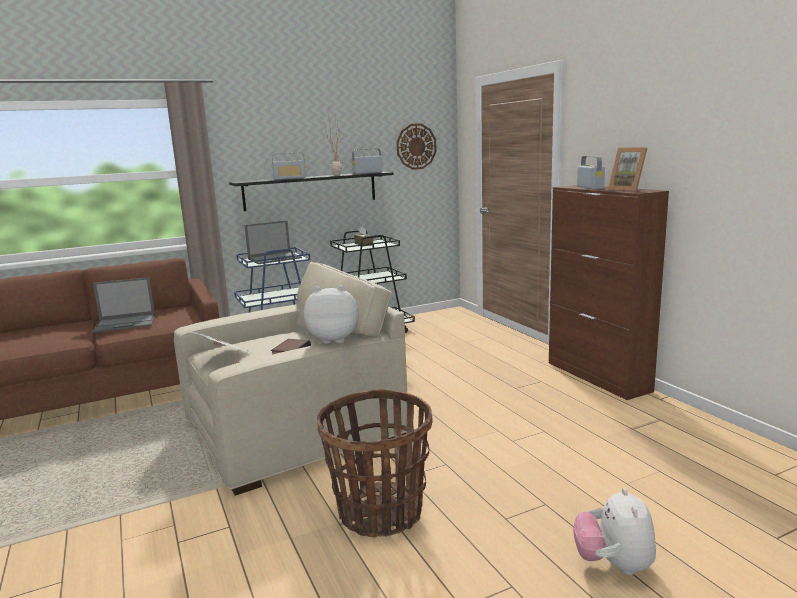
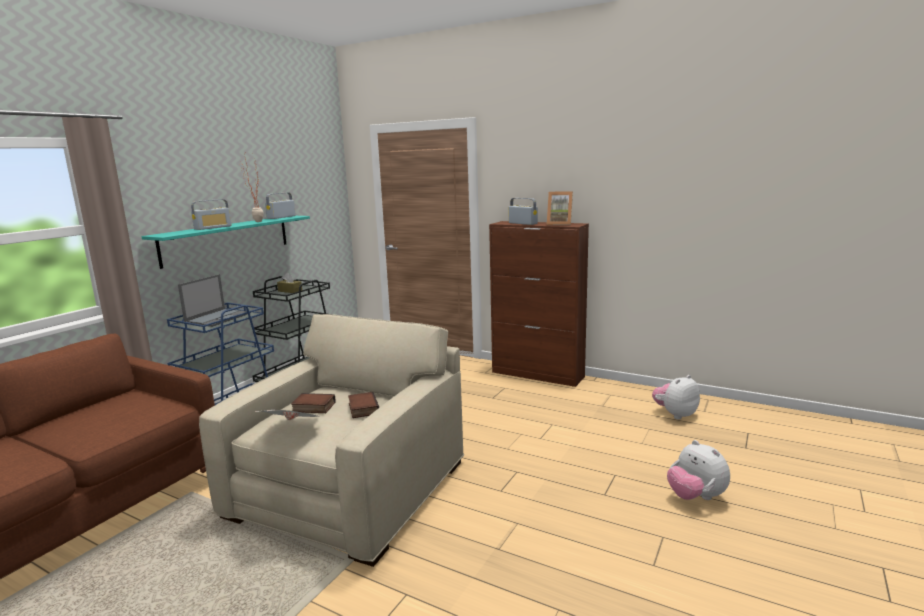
camera: 35 degrees left, 0 degrees up
(126, 323) = (86, 426): laptop -> none
(260, 343) = (313, 407): none -> book
(311, 190) = (227, 239): black shelf -> turquoise shelf
(334, 339) = (411, 384): plush toy -> plush toy (675, 414)
(380, 513) = (517, 527): basket -> none
(416, 146) = (316, 189): wall clock -> none

